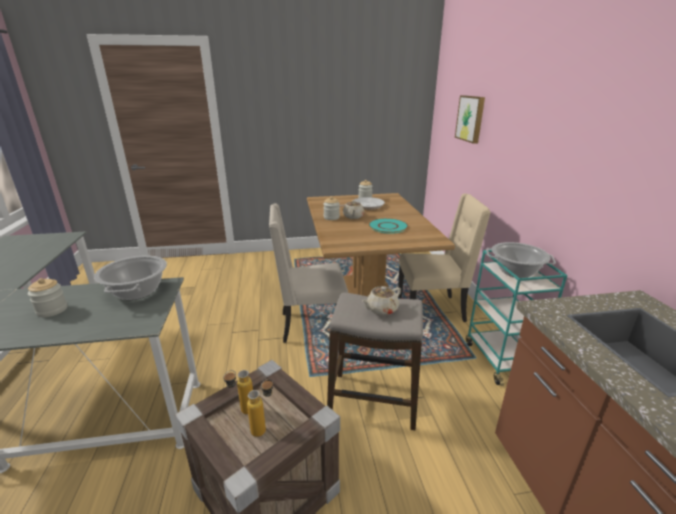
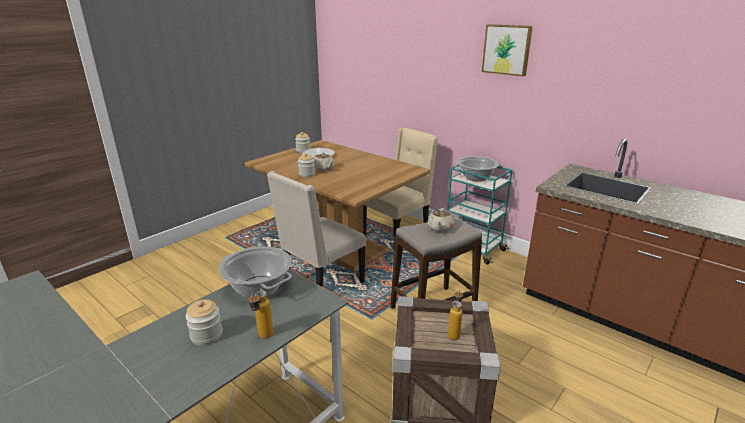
camera: 40 degrees left, 0 degrees up
(242, 412) = (428, 334): bottle -> bottle (263, 338)
(387, 226) = (365, 169): turquoise plate -> none
(471, 118) = (379, 62): picture -> picture (507, 49)

